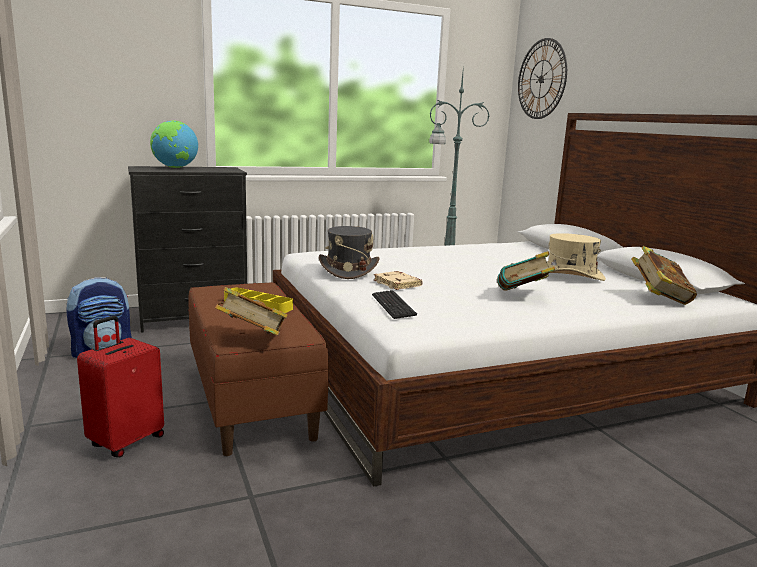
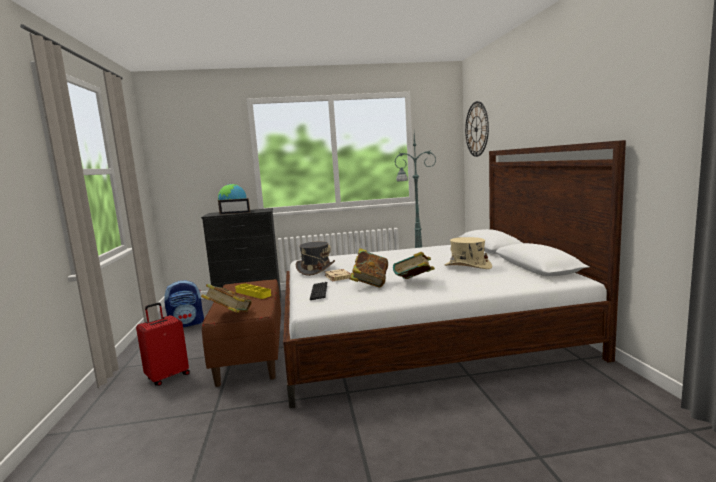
camera: 15 degrees right, 5 degrees down
(184, 170) = (234, 213): none -> picture frame
(659, 298) = (516, 280): book -> book (370, 283)

